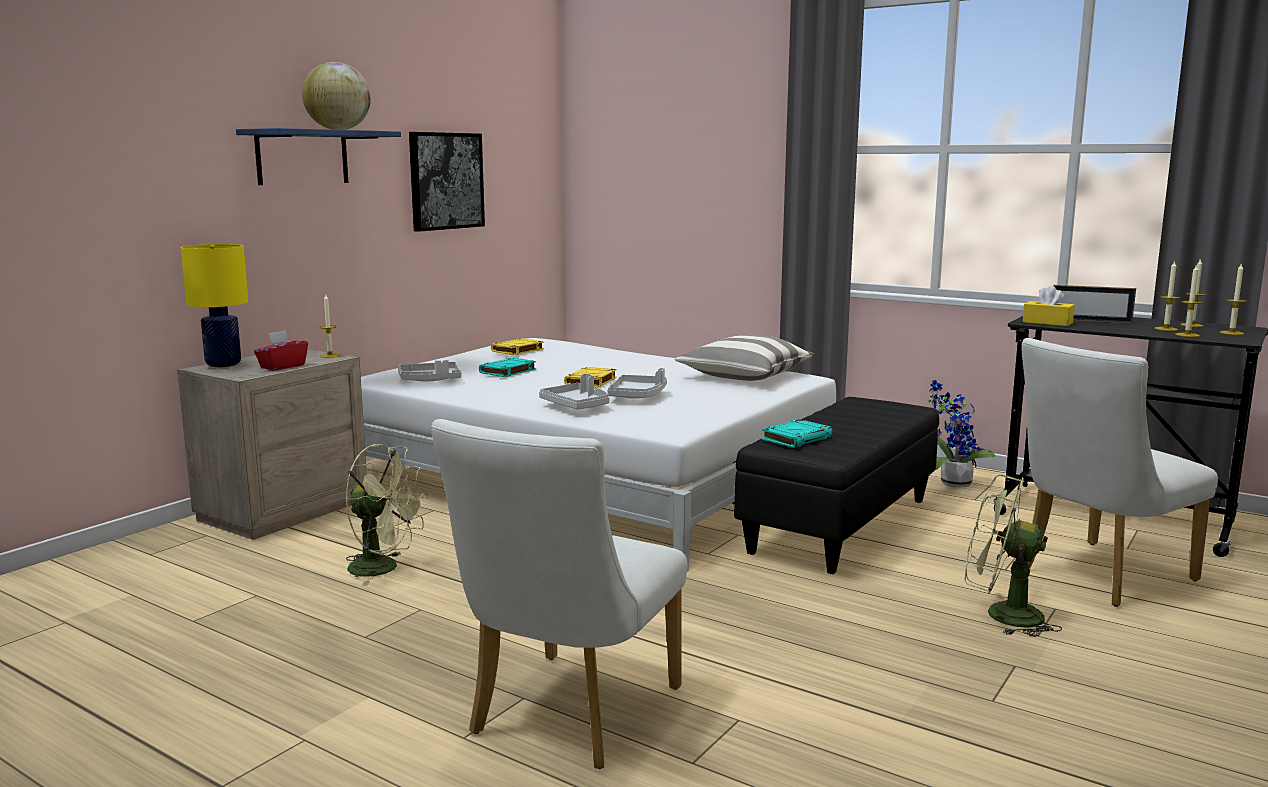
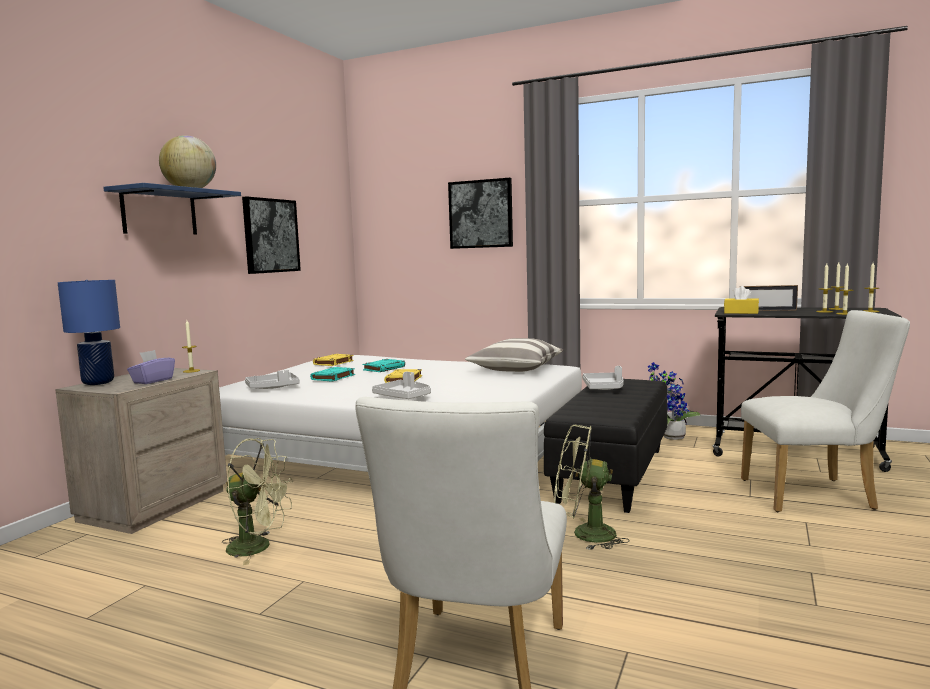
camera: 10 degrees left, 5 degrees down
(223, 366) = (98, 384): yellow table lamp -> blue table lamp
(282, 366) = (152, 381): red tissue box -> purple tissue box
(638, 396) = (447, 387): grey tray -> grey tray (604, 388)
(729, 157) = (481, 214): none -> picture
(797, 438) = (585, 408): turquoise book -> turquoise book (384, 368)
(1001, 615) = (772, 532): green fan -> green fan (584, 534)
(1097, 576) = (816, 494): white chair -> white chair turned 135 degrees counterclockwise

